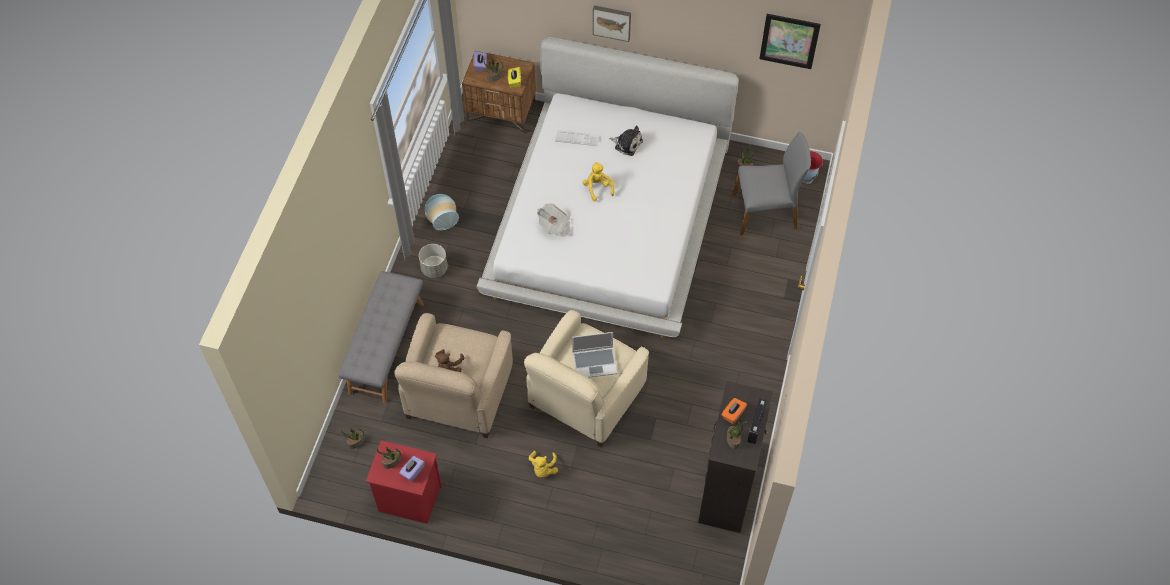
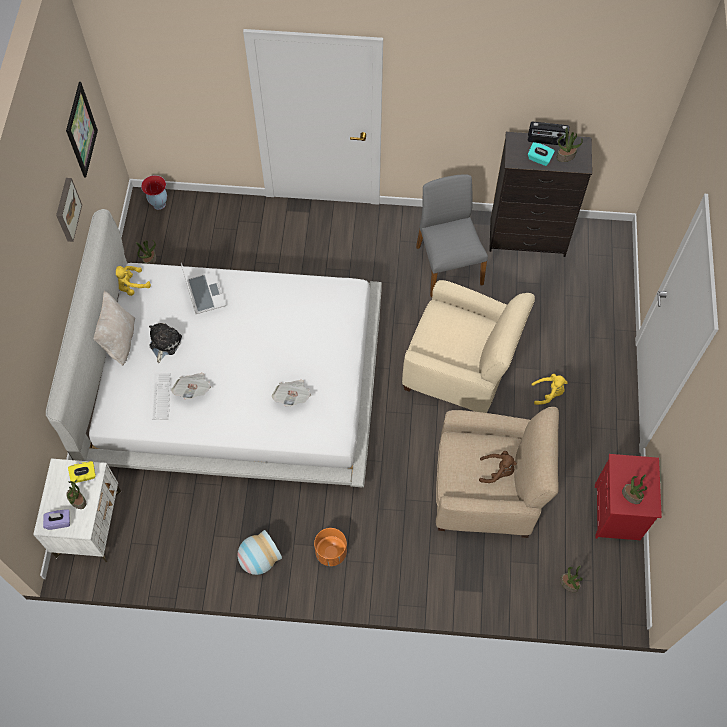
camera: 100 degrees left, 5 degrees up
(386, 348) = (446, 581): grey bench -> none
(412, 471) = (636, 472): purple tissue box -> none
(434, 268) = (331, 552): grey planter -> orange planter
(502, 112) = (89, 523): brown nightstand -> white nightstand
(578, 160) = (193, 390): none -> newspaper
(595, 362) = (456, 332): laptop -> laptop (204, 293)
(597, 188) = (232, 363): yellow plush toy -> yellow plush toy (131, 286)
(612, 22) = (42, 324): picture -> picture (66, 209)
(636, 113) = (118, 340): none -> beige pillow
(733, 414) = (539, 159): orange tissue box -> turquoise tissue box
(765, 212) = (206, 236): grey chair -> grey chair (447, 264)

